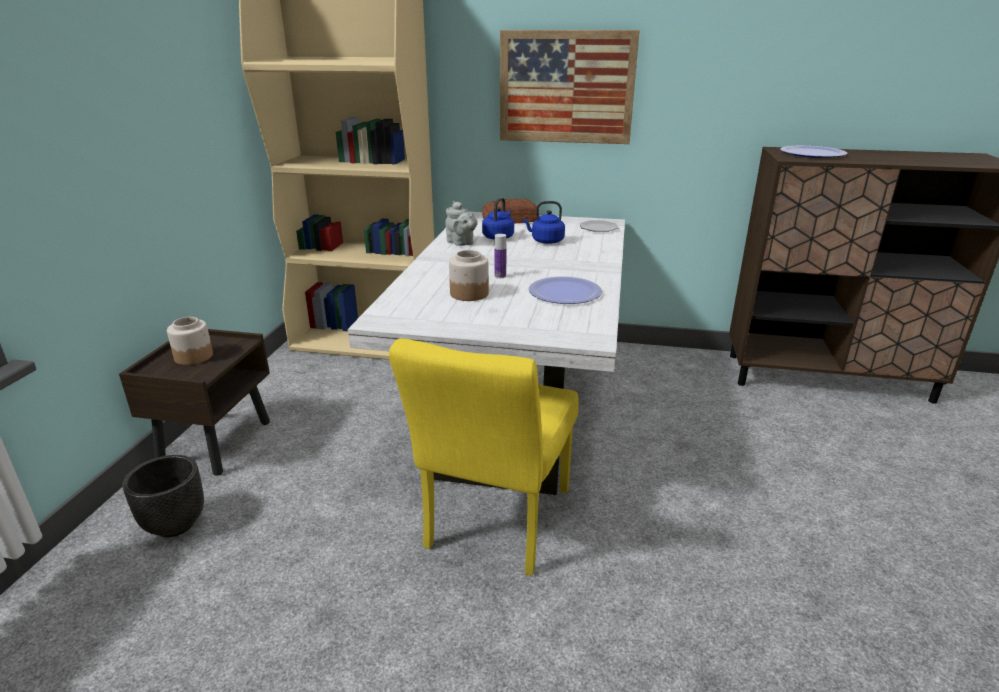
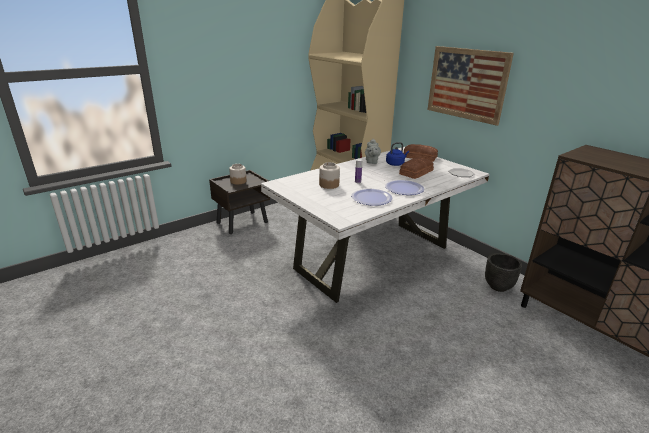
camera: 40 degrees right, 0 degrees up
(174, 525) = (200, 244): black planter -> black planter (497, 286)
(493, 525) = (295, 300): yellow chair -> none
(545, 241) = (415, 172): blue kettle -> bread
(812, 154) = (606, 156): plate -> plate (404, 188)

